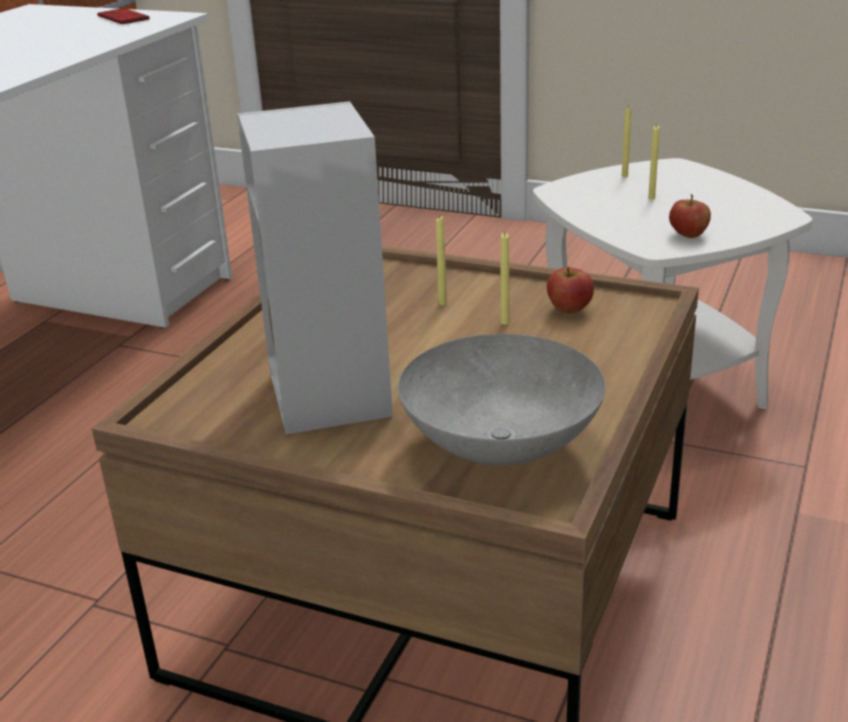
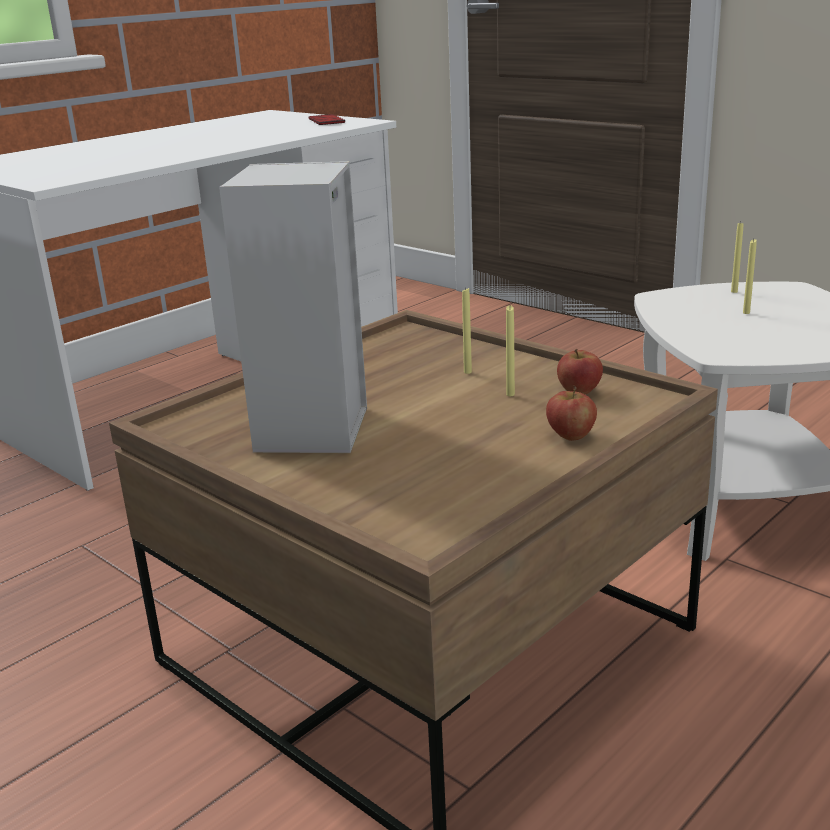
camera: 20 degrees right, 5 degrees down
(504, 446) = (426, 491): grey bowl -> none
(688, 235) = (758, 347): apple -> apple (570, 436)

